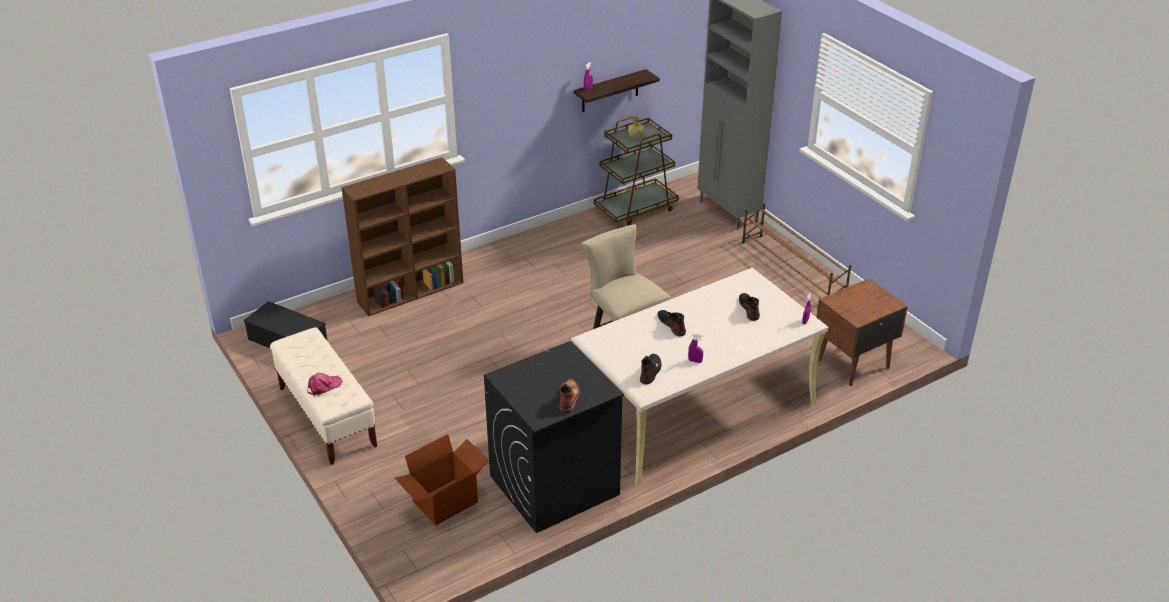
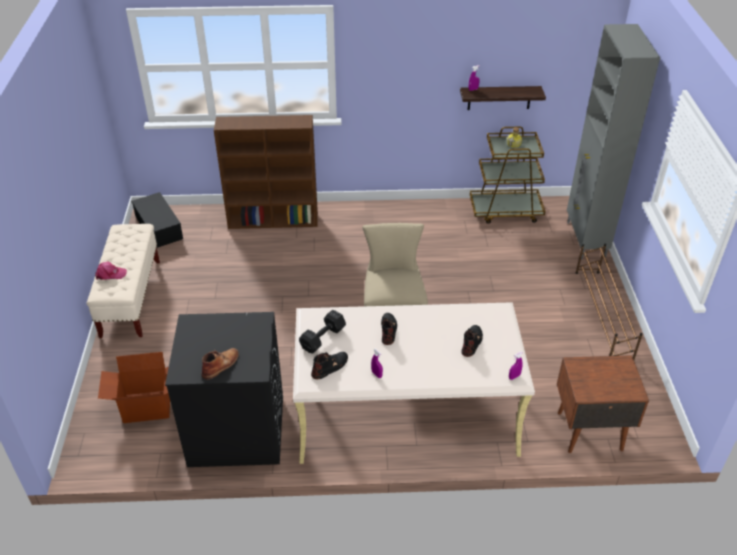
camera: 30 degrees right, 5 degrees up
(622, 351) = (324, 338): none -> black dumbbell

